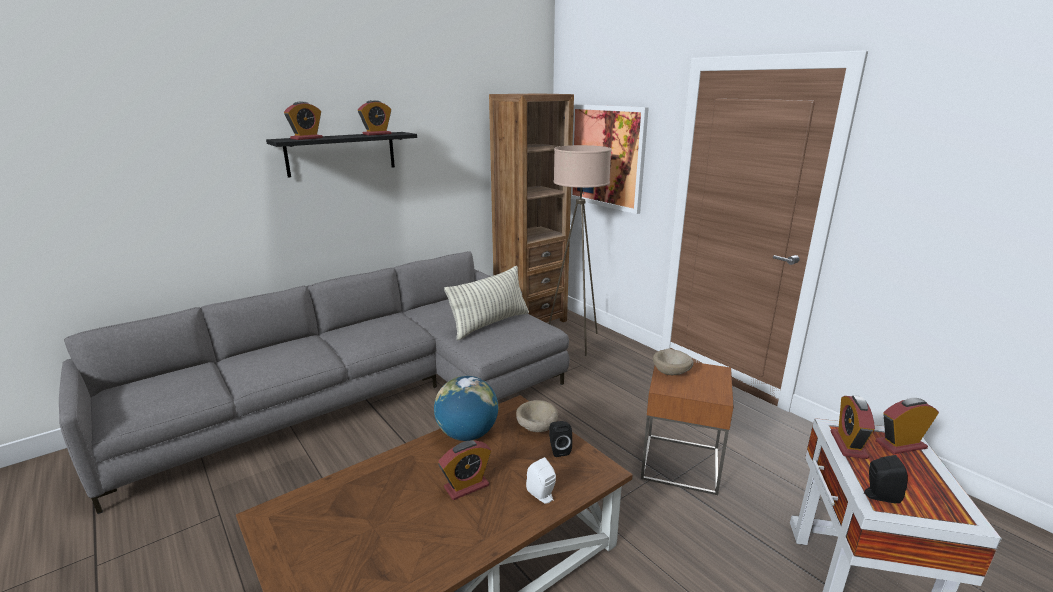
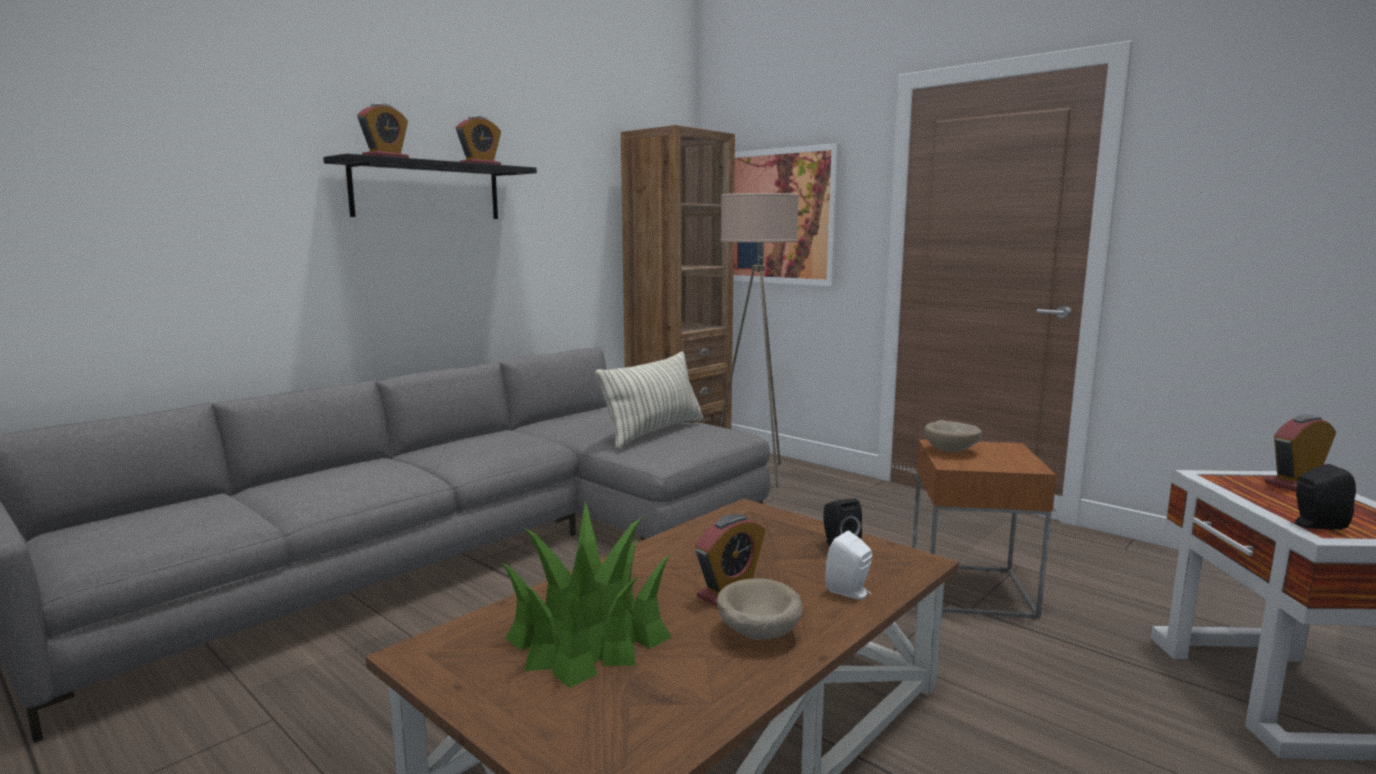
camera: 10 degrees left, 10 degrees down
(362, 517) = (586, 639): none -> potted plant
(467, 434) = (693, 541): globe -> none
(536, 428) = (790, 527): beige bowl -> beige bowl (757, 634)
(848, 445) = (1236, 487): alarm clock -> none

